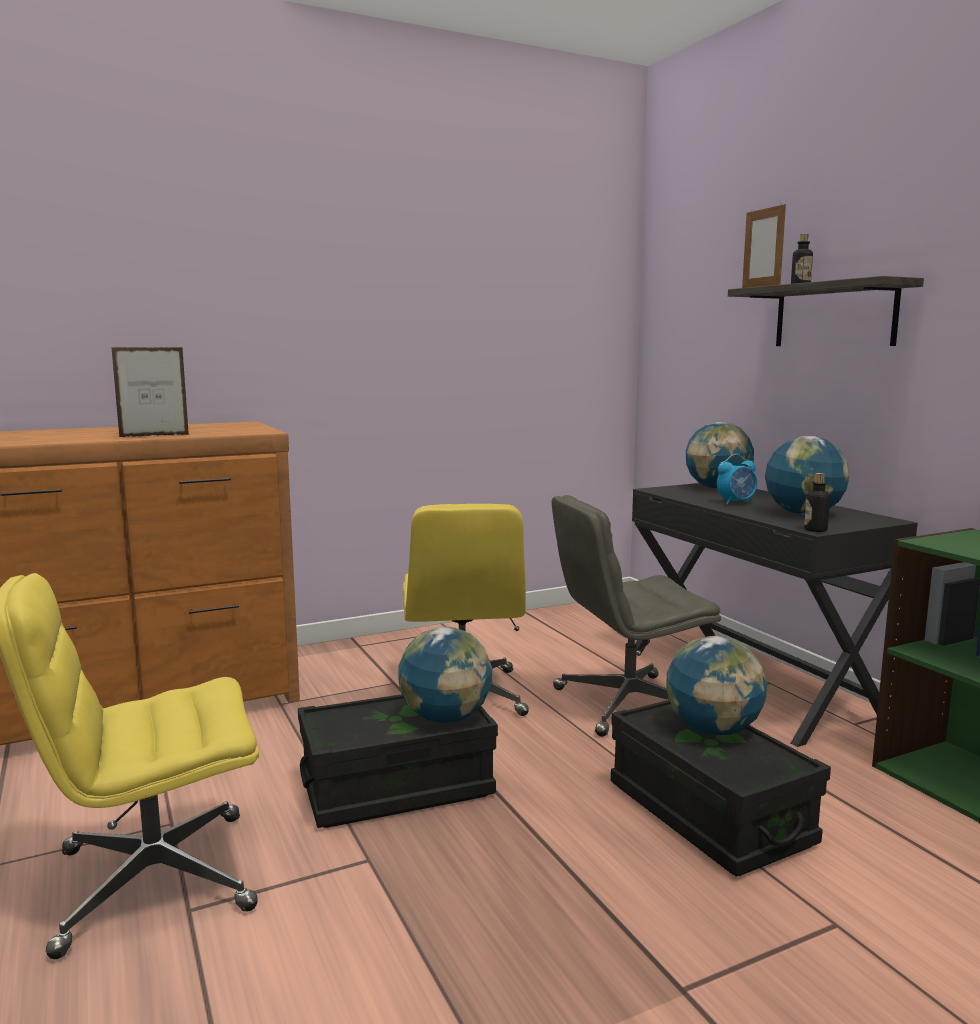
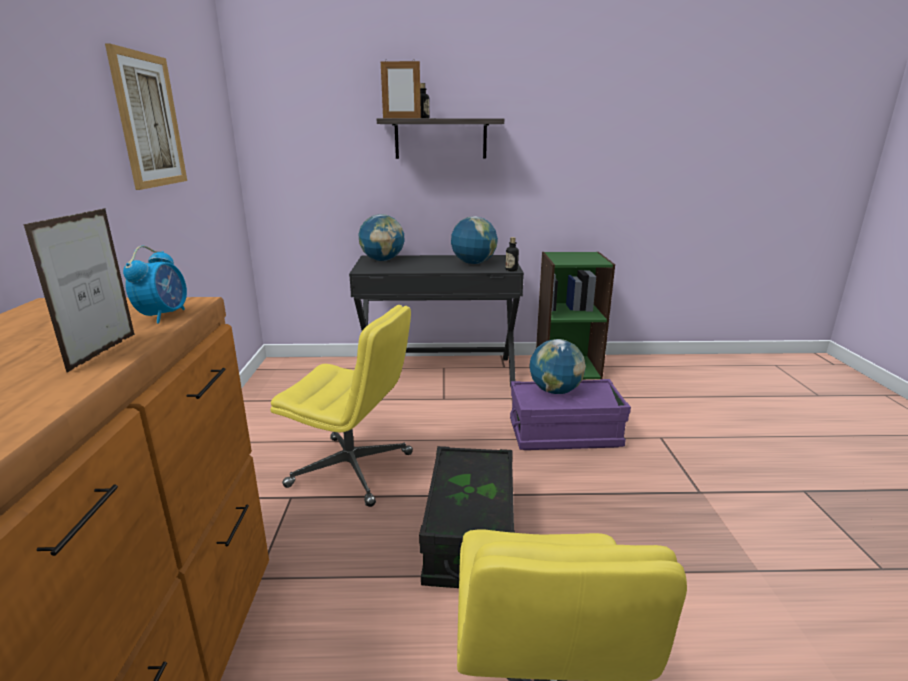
camera: 65 degrees left, 10 degrees up
(446, 718) = (484, 467): globe -> none
(460, 302) = (149, 121): none -> picture
(627, 705) = (429, 414): grey office chair -> none
(708, 814) = (564, 434): black storage box -> purple storage box
(736, 502) = (428, 266): alarm clock -> alarm clock (164, 315)

